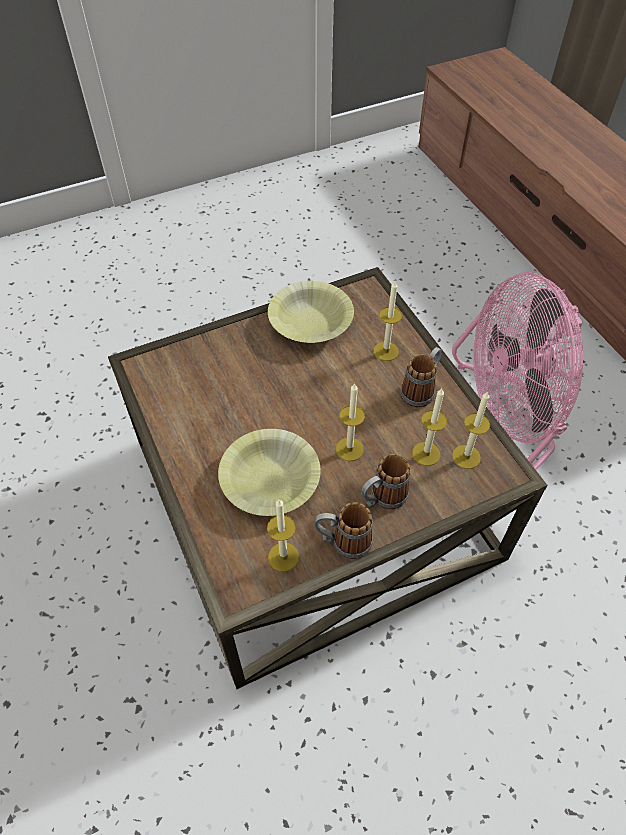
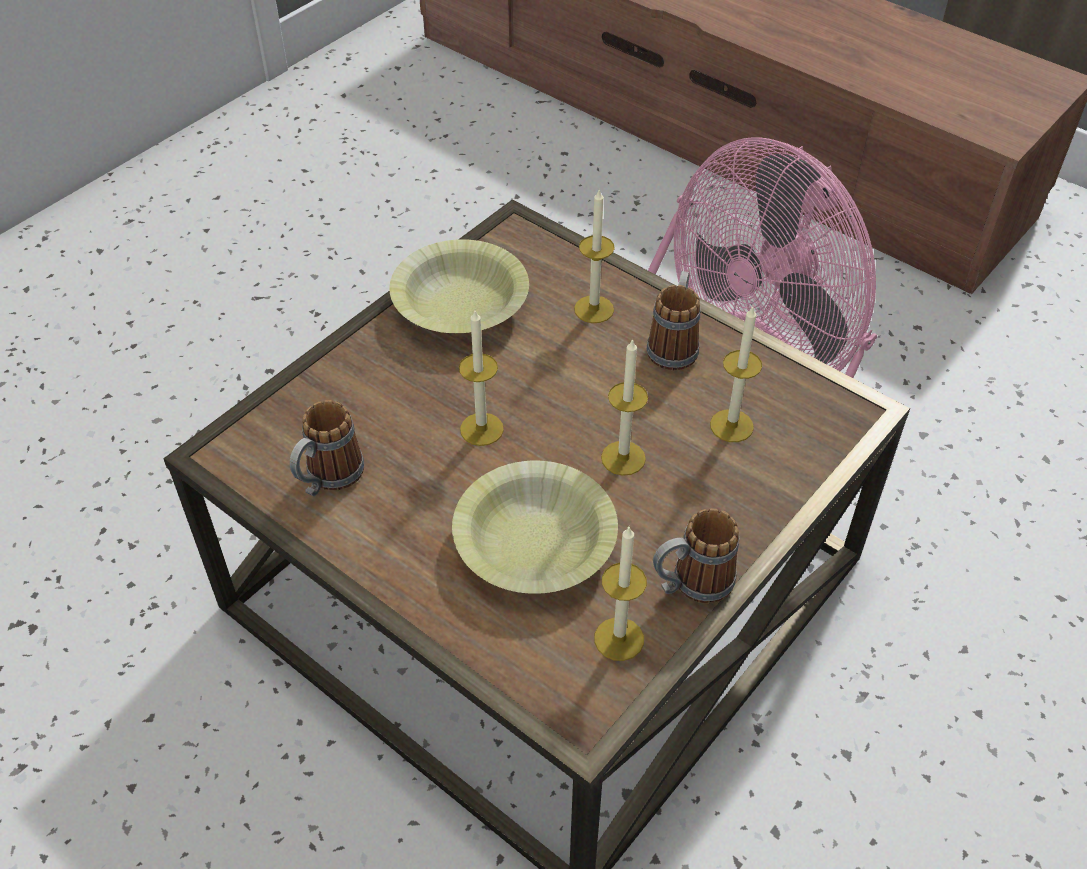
camera: 25 degrees left, 5 degrees down
(382, 498) = (709, 506): mug -> mug (328, 479)
(466, 457) = (786, 410): candle -> candle (481, 429)

